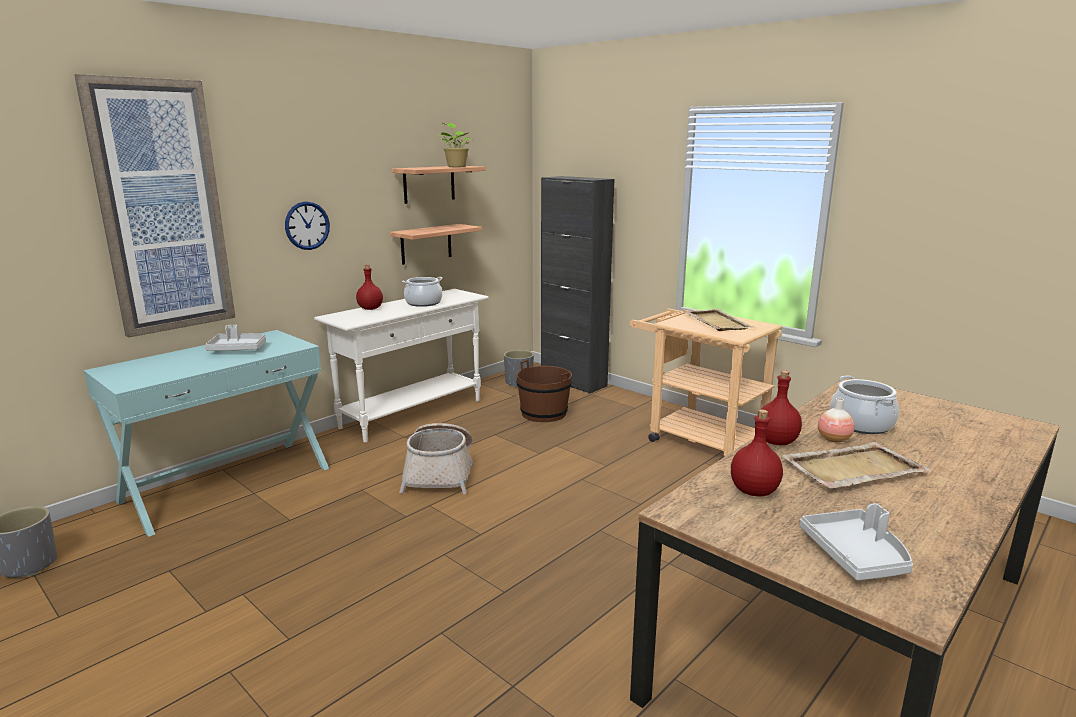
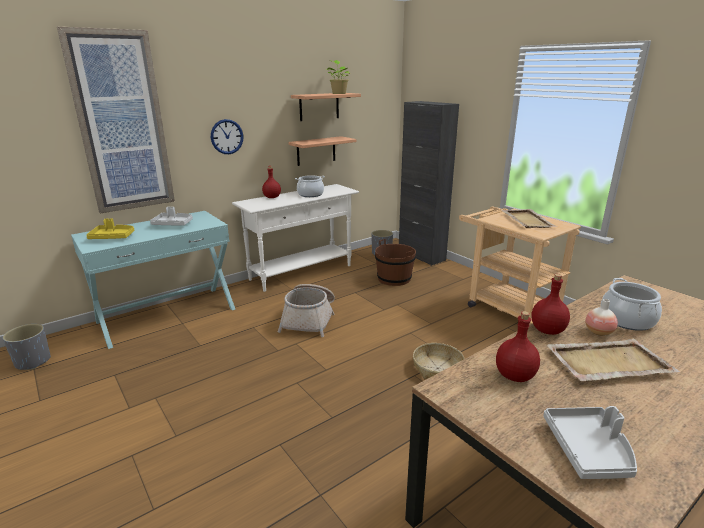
camera: 10 degrees right, 5 degrees up
(153, 370) = (112, 237): none -> yellow tray
(628, 519) = (437, 368): none -> basket

